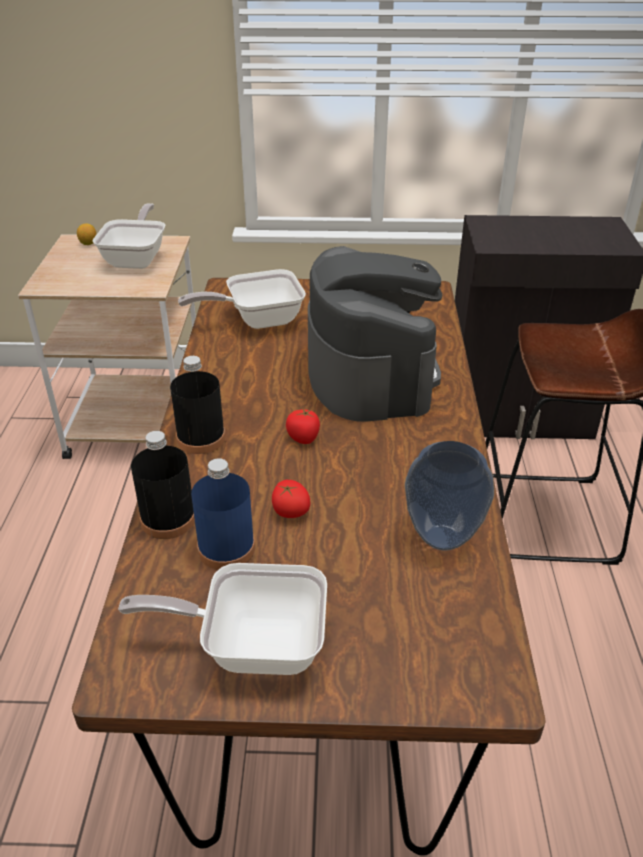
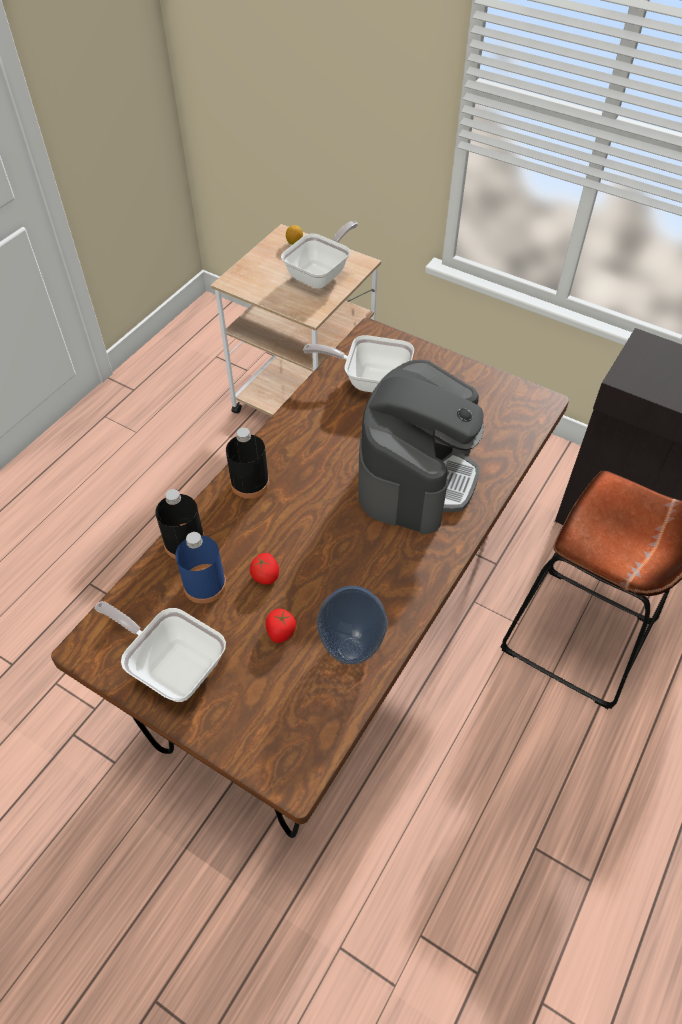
camera: 30 degrees right, 15 degrees up
(303, 438) = (320, 515): tomato -> tomato (281, 632)

